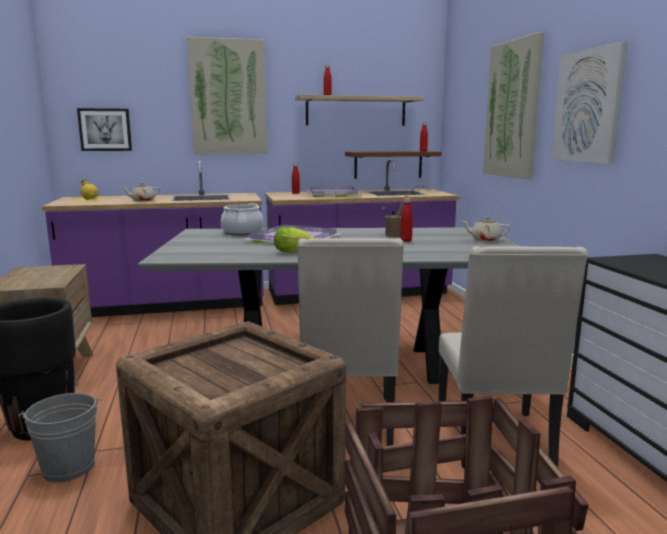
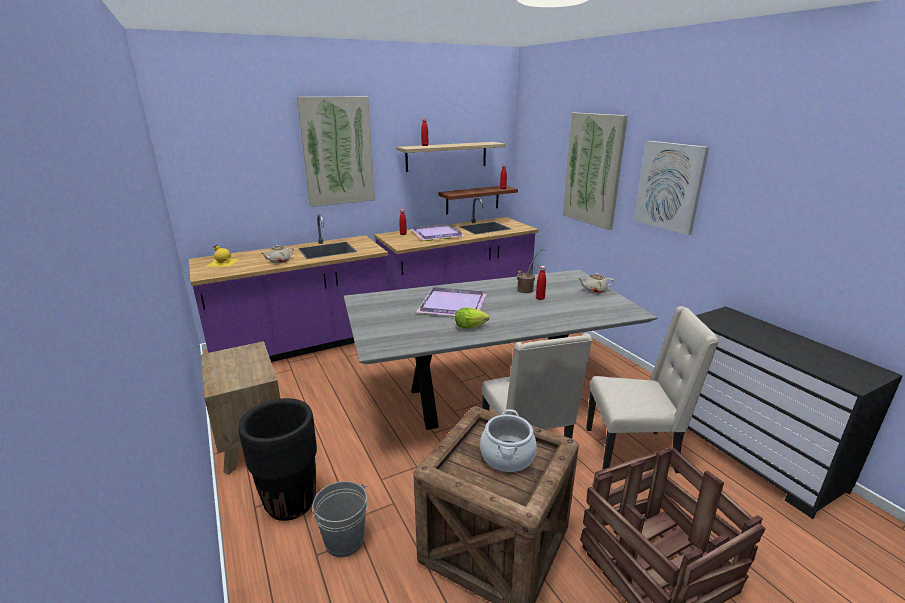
camera: 15 degrees left, 10 degrees up
(105, 129) = (224, 191): picture -> none
(242, 232) = (400, 298): cooking pot -> cooking pot (507, 456)
(496, 441) = (632, 451): beige chair -> beige chair turned 75 degrees counterclockwise

